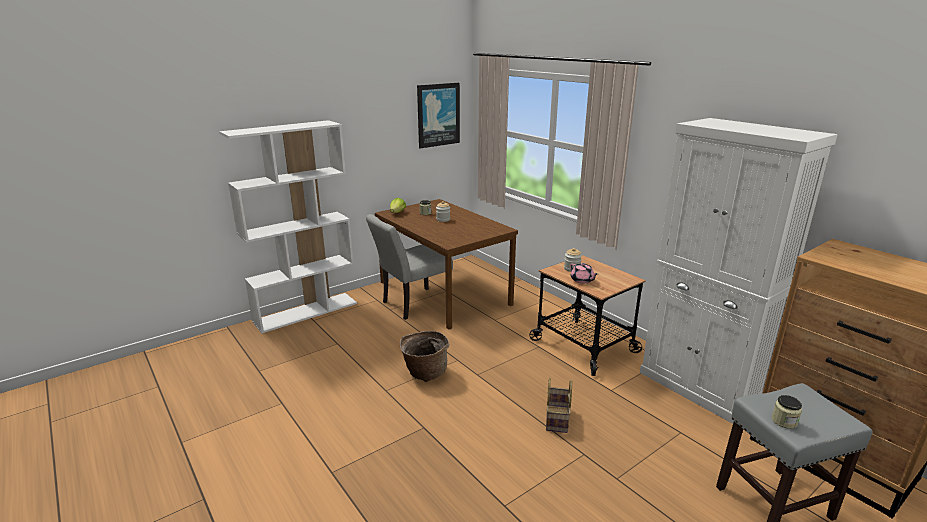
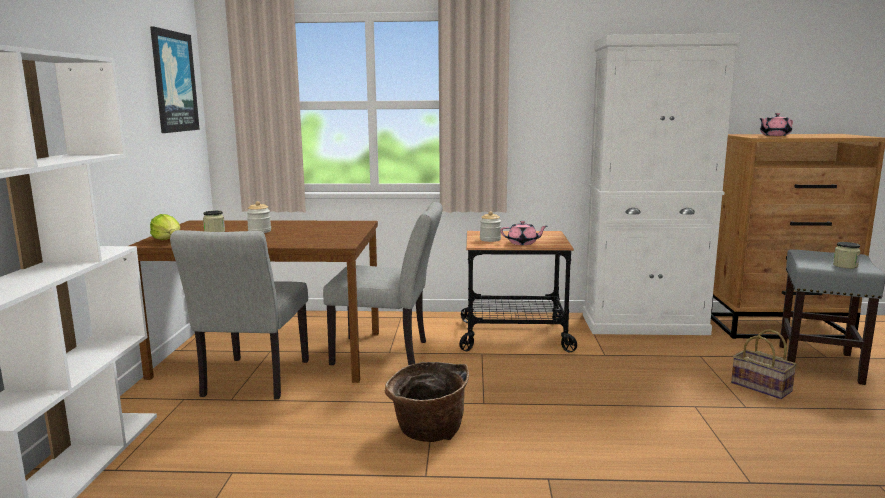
camera: 50 degrees left, 10 degrees down
(493, 320) = (388, 353): none -> grey chair
(557, 419) = (624, 395): basket -> basket (763, 387)
(860, 259) = (774, 135): none -> pink teapot

